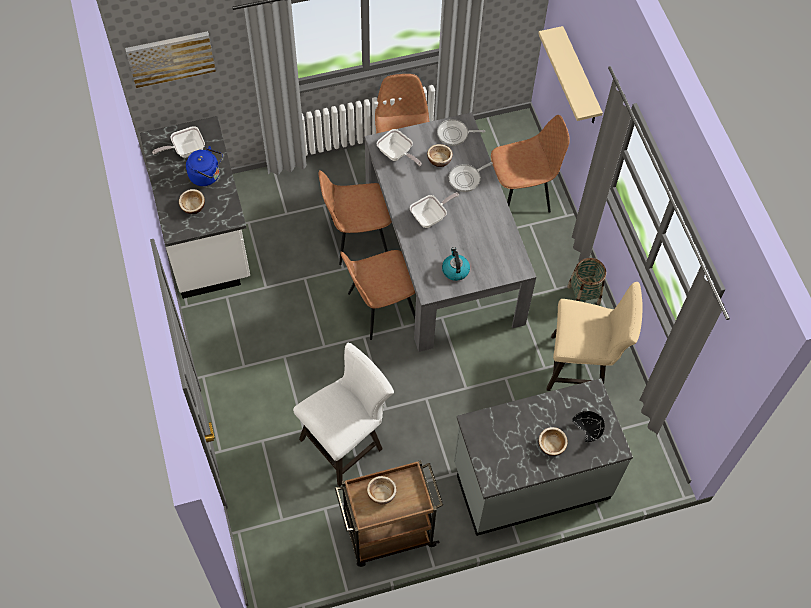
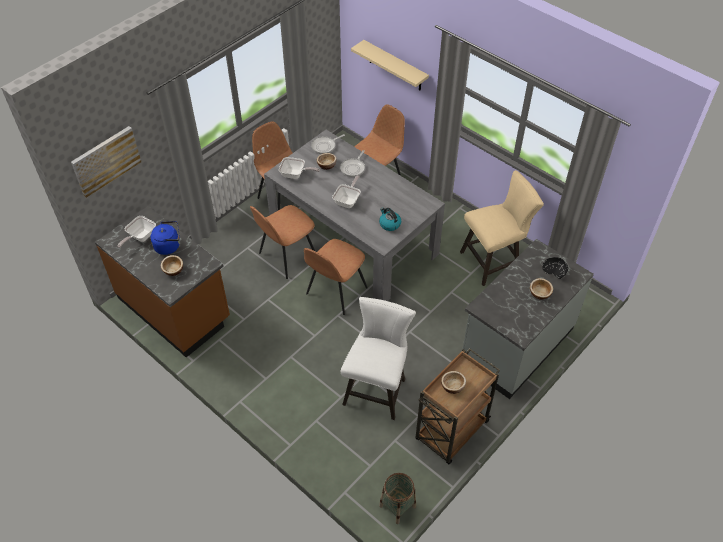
camera: 30 degrees left, 10 degrees down
(206, 237) = (175, 308): white counter -> brown counter
(583, 295) = (461, 219): basket -> basket (397, 506)

